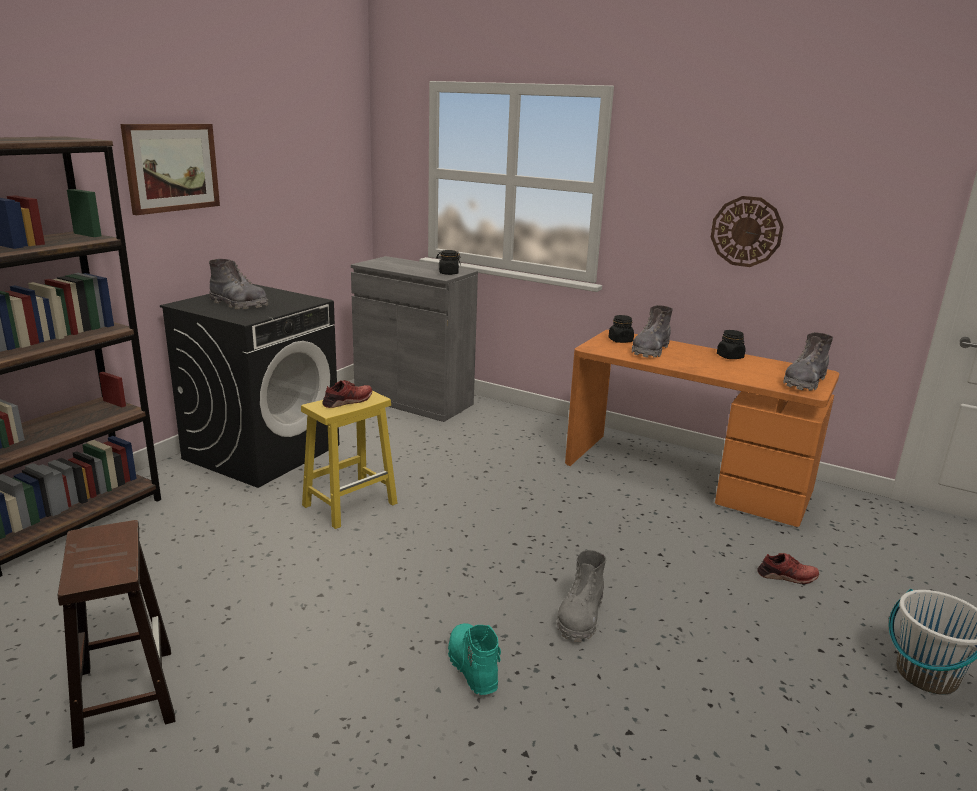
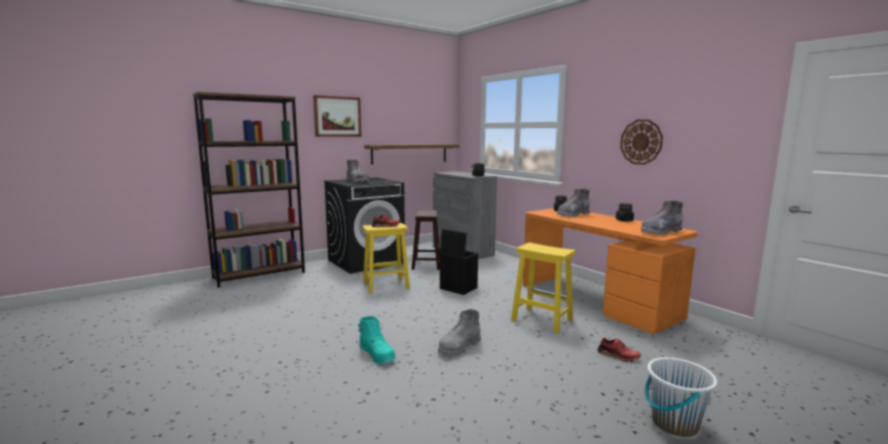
camera: 25 degrees right, 10 degrees down
(125, 693) = (222, 331): brown stool -> brown stool (426, 264)
(301, 228) = (410, 153): none -> shelf
(471, 668) = (377, 355): turquoise boot -> turquoise boot turned 135 degrees clockwise
(475, 488) = (457, 288): none -> black storage box
(645, 531) = (541, 320): none -> yellow stool

